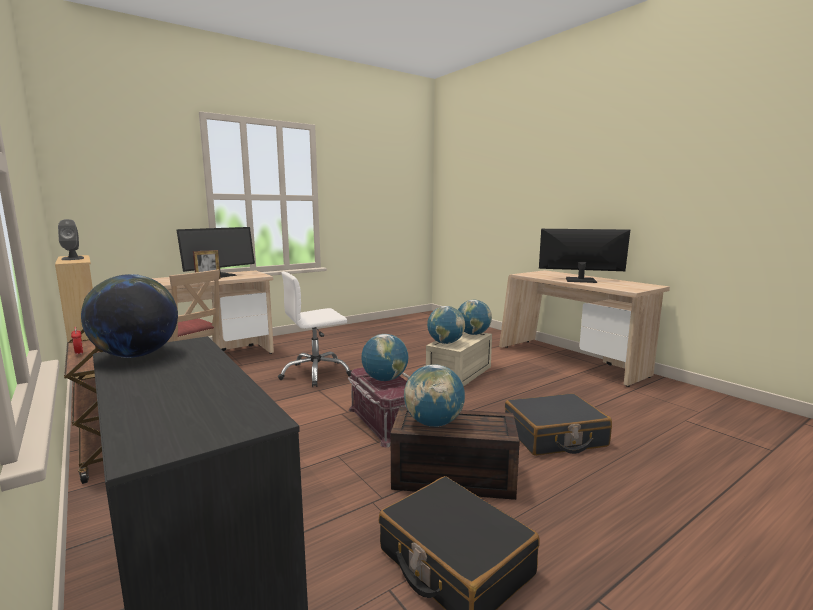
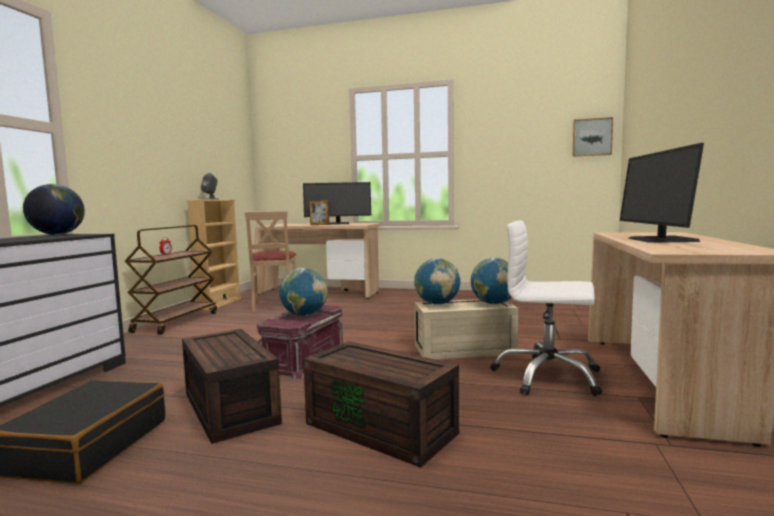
camera: 50 degrees right, 5 degrees down
(316, 373) = (356, 317): white office chair -> white office chair (547, 376)
(417, 192) = (592, 137): none -> picture
(433, 423) = (215, 343): globe -> none
(554, 436) = (383, 428): black suitcase -> brown storage box
(580, 280) = (660, 240): monitor -> monitor turned 150 degrees counterclockwise

